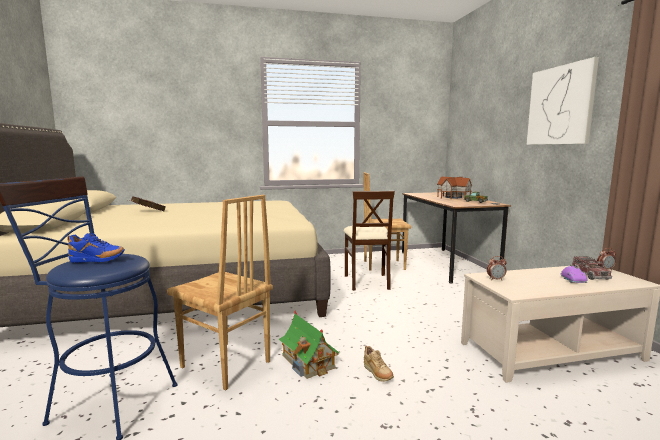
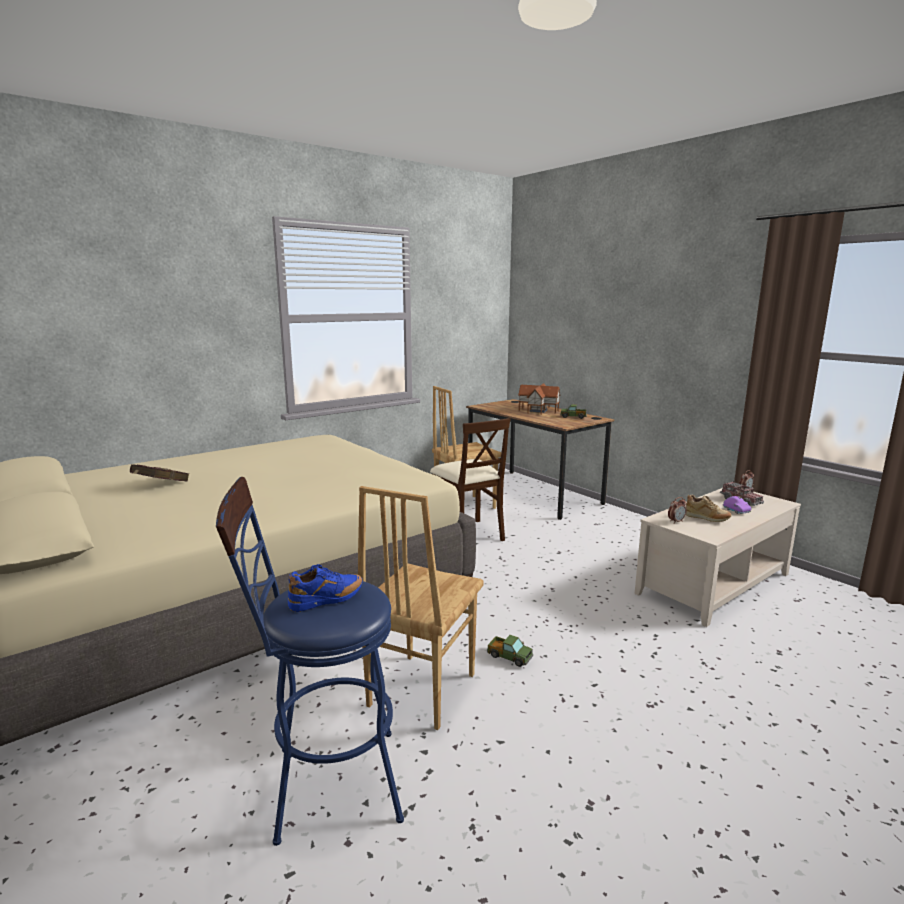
camera: 25 degrees left, 5 degrees up
(225, 365) = (420, 690): brown chair -> brown chair turned 105 degrees clockwise
(308, 361) = (509, 657): toy house -> toy truck
(377, 374) = (592, 651): beige shoe -> beige shoe (707, 519)
(560, 105) = (677, 312): picture -> none

